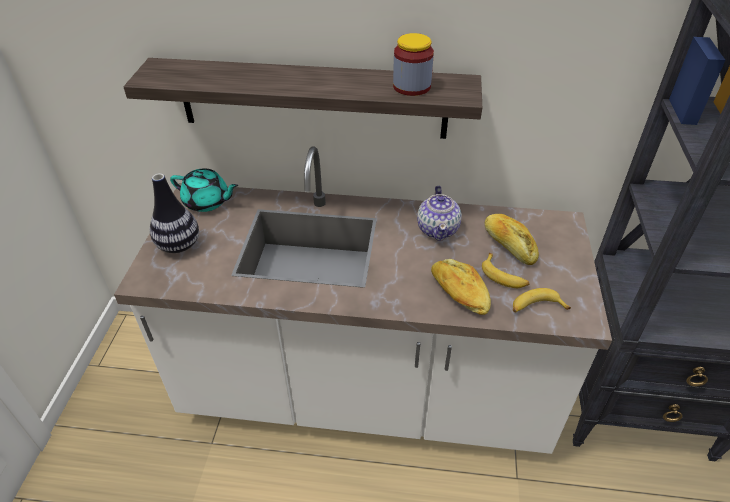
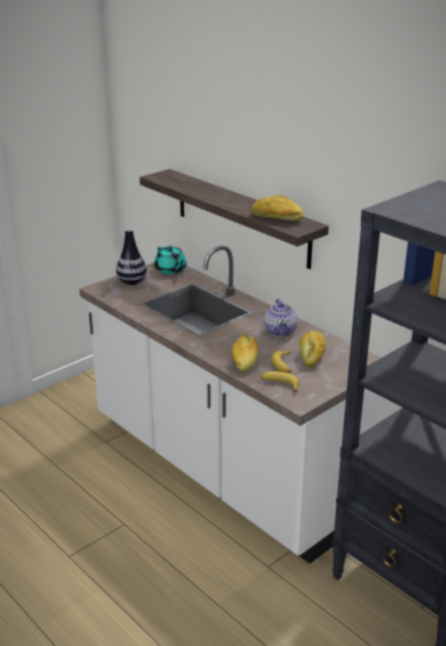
camera: 40 degrees right, 15 degrees down
(411, 86) = (277, 218): jar -> bread
(438, 229) = (280, 331): teapot -> teapot turned 45 degrees counterclockwise

